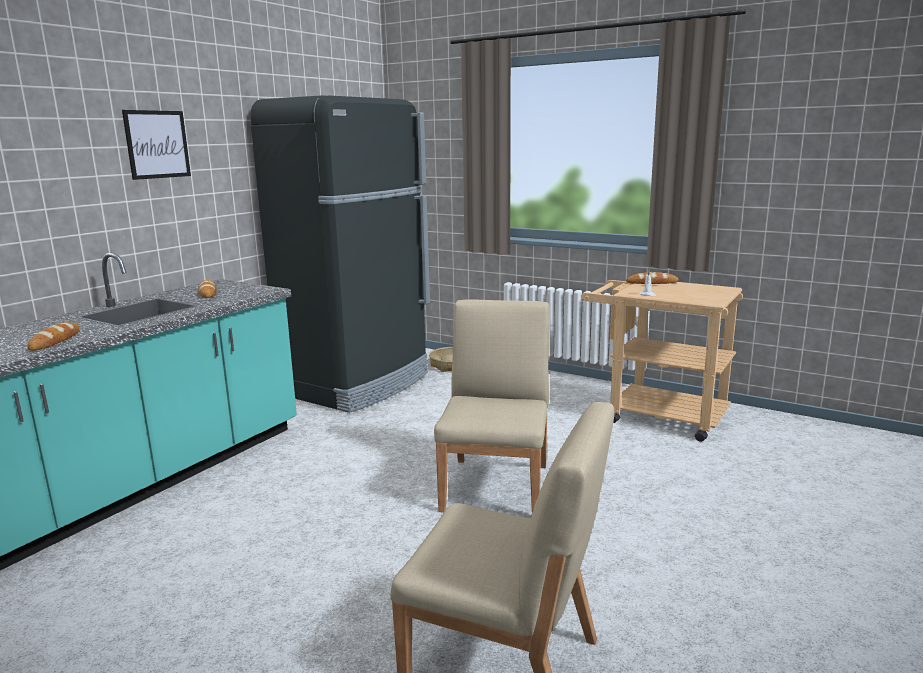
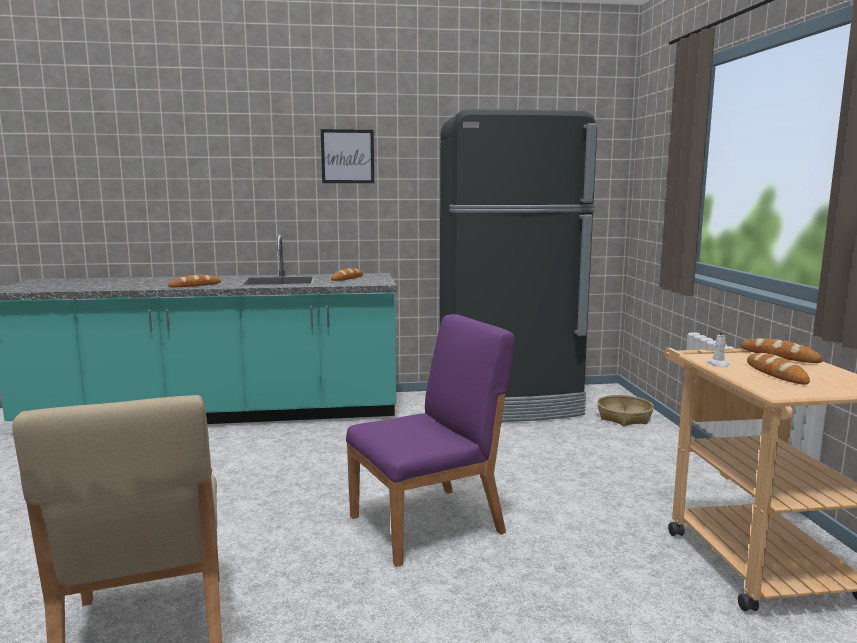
camera: 50 degrees right, 5 degrees down
(496, 486) = (428, 524): beige chair -> purple chair
(680, 292) = (776, 373): none -> bread

